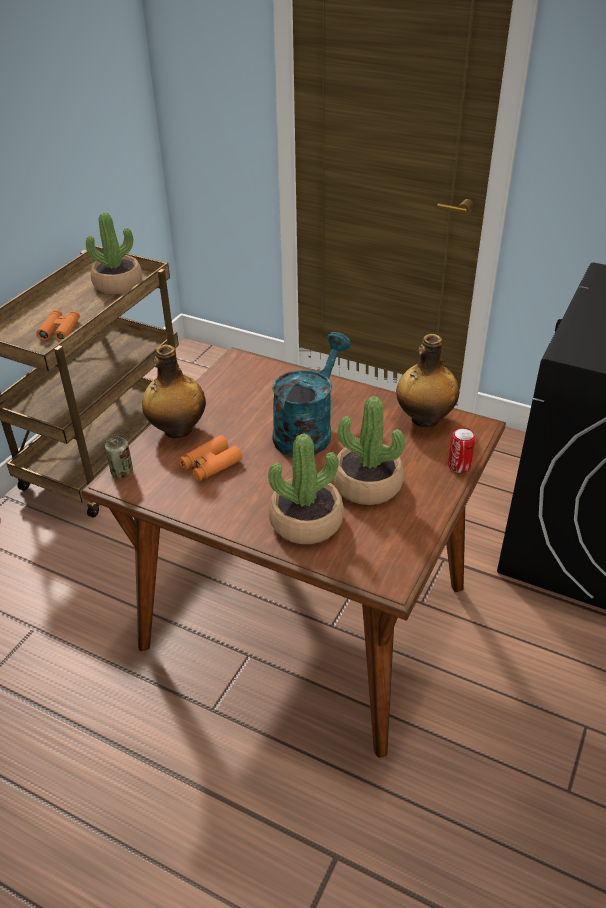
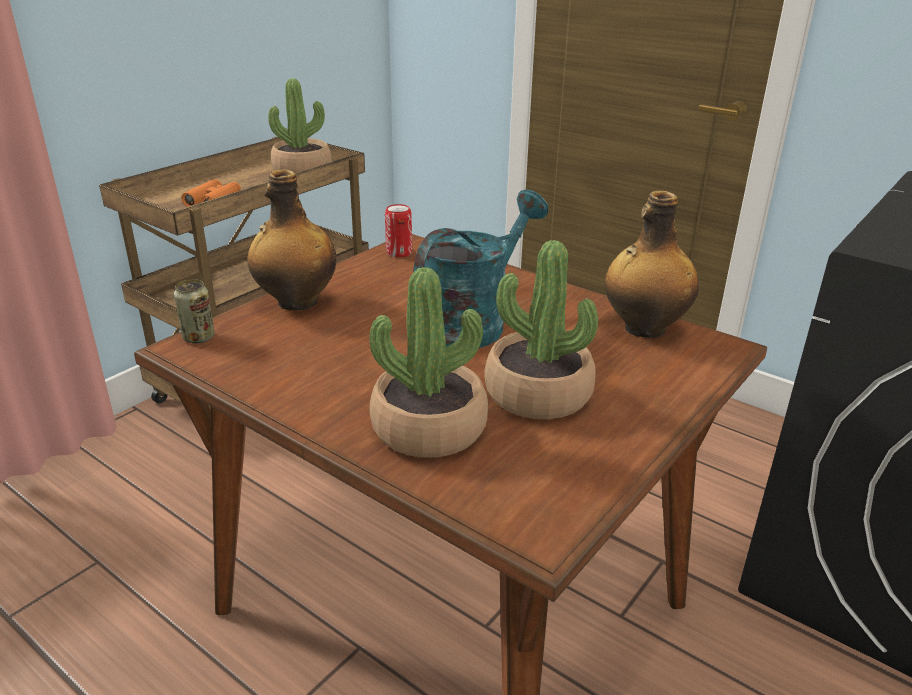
camera: 10 degrees right, 10 degrees down
(210, 464) = (321, 343): orange binoculars -> none
(459, 466) = (686, 388): can -> can (399, 252)

